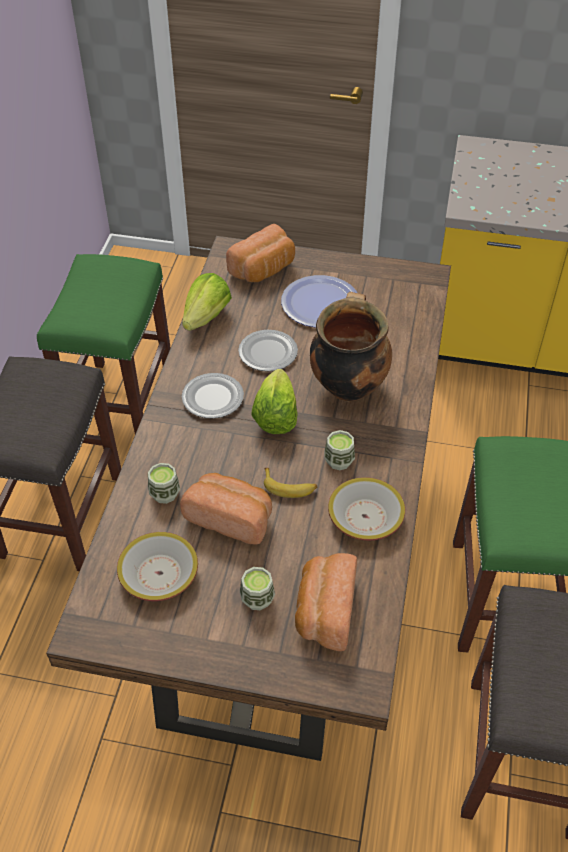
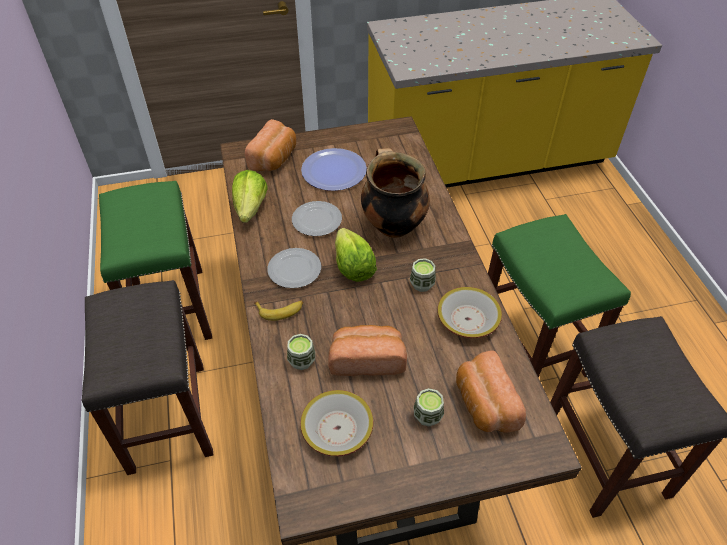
camera: 25 degrees left, 0 degrees up
(289, 487) = (397, 318): banana -> banana (280, 310)

